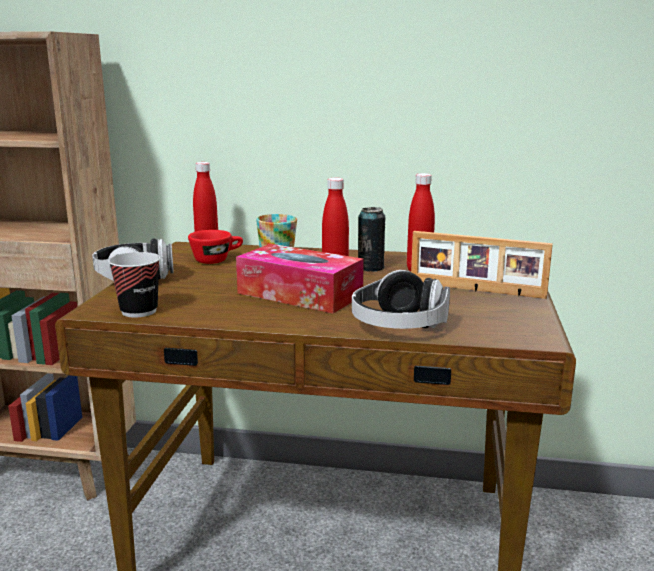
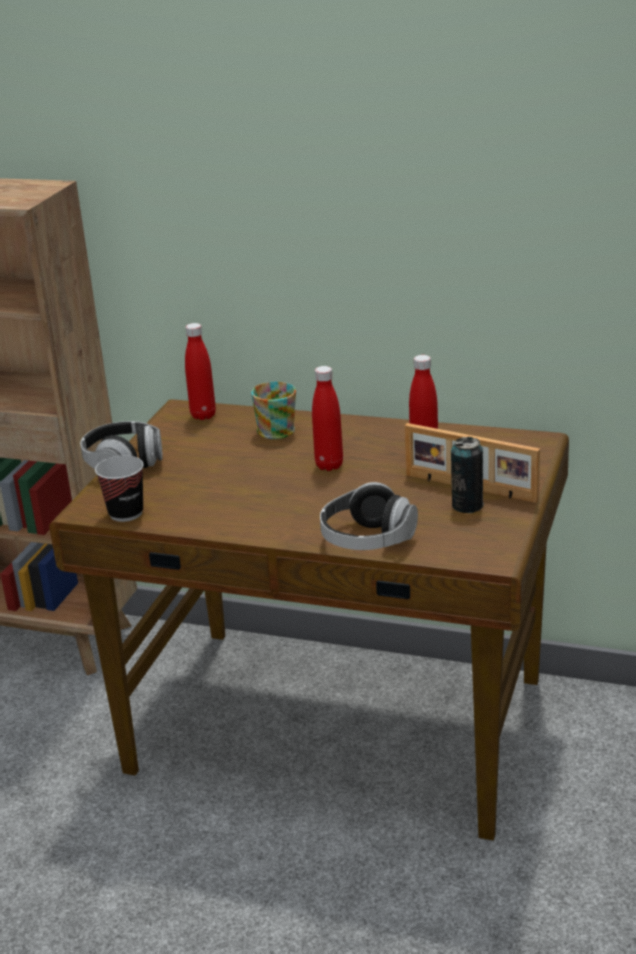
camera: 10 degrees right, 10 degrees up
(217, 260) = (211, 434): red cup -> none
(299, 294) = (285, 491): tissue box -> none
(370, 268) = (373, 449): can -> can (467, 505)

